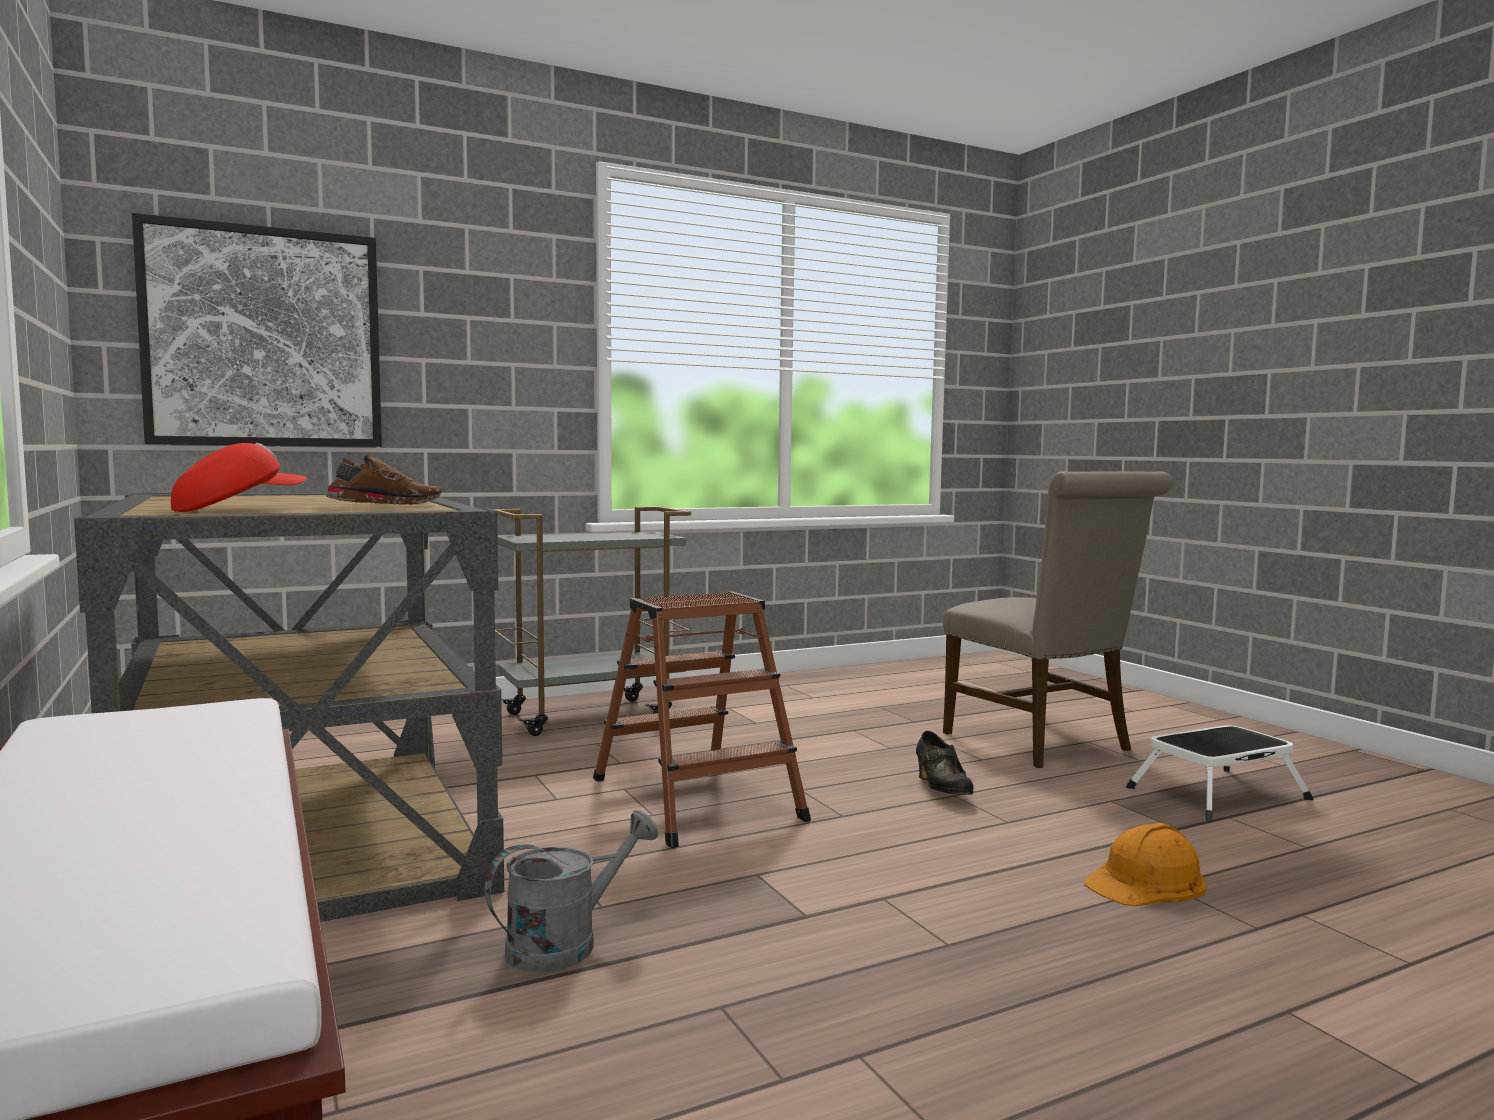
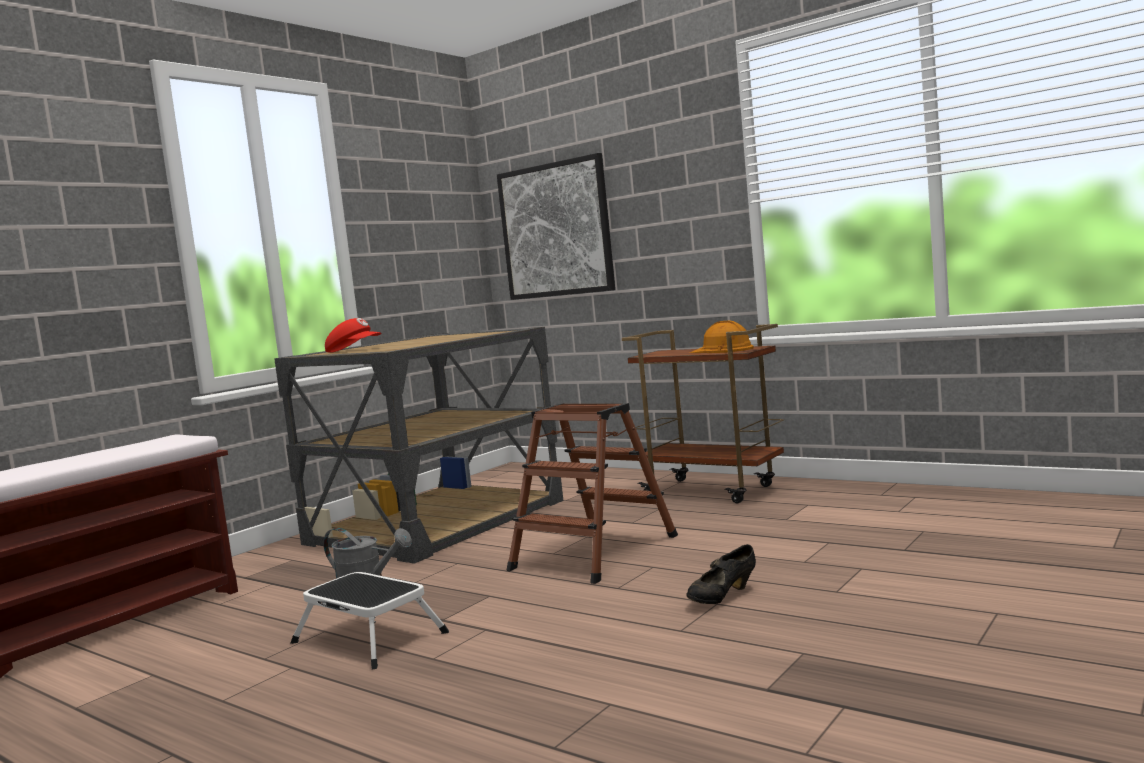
camera: 65 degrees right, 0 degrees up
(385, 504) = (411, 345): brown shoe -> none
(594, 716) = (713, 491): grey cart -> brown cart
(1045, 743) = (943, 600): beige chair -> none
(1146, 882) = (606, 695): orange hard hat -> orange hard hat (722, 350)
(1219, 793) = (923, 693): black step ladder -> black step ladder (368, 638)

